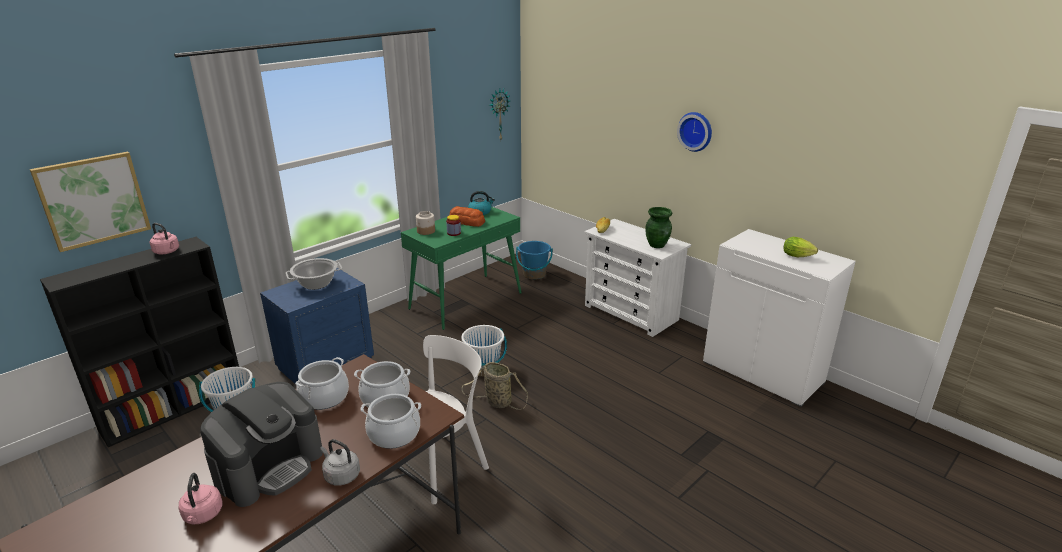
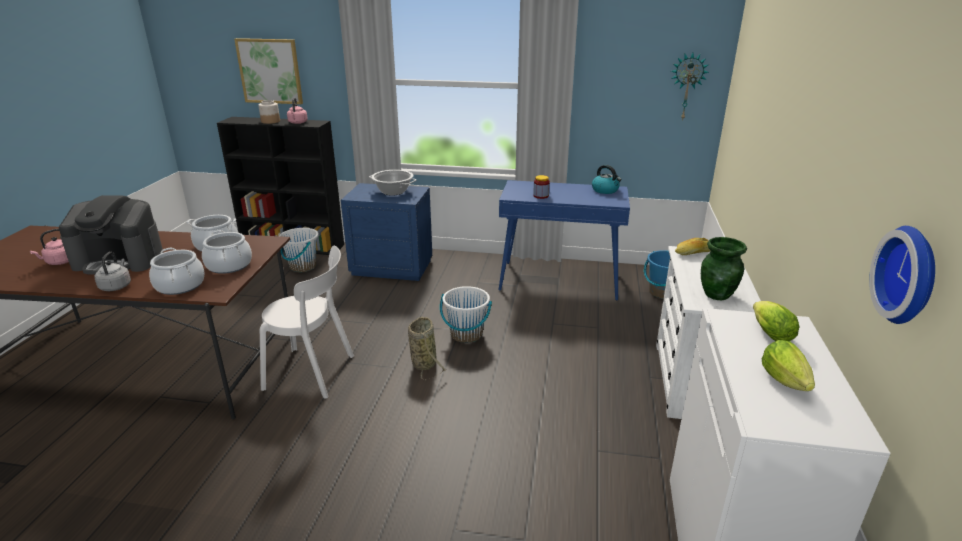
camera: 55 degrees right, 0 degrees up
(426, 231) = (525, 186): jar -> jar (270, 121)
(466, 300) = (559, 280): green console table -> blue console table
(467, 222) = (573, 193): bread -> none
(696, 131) = (815, 132): wall clock -> wall clock (911, 275)
(755, 242) = (768, 333): none -> lettuce

